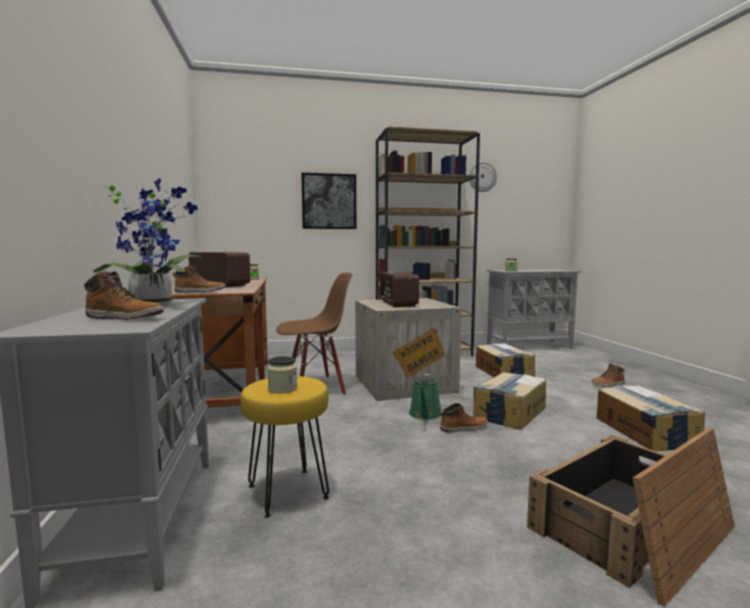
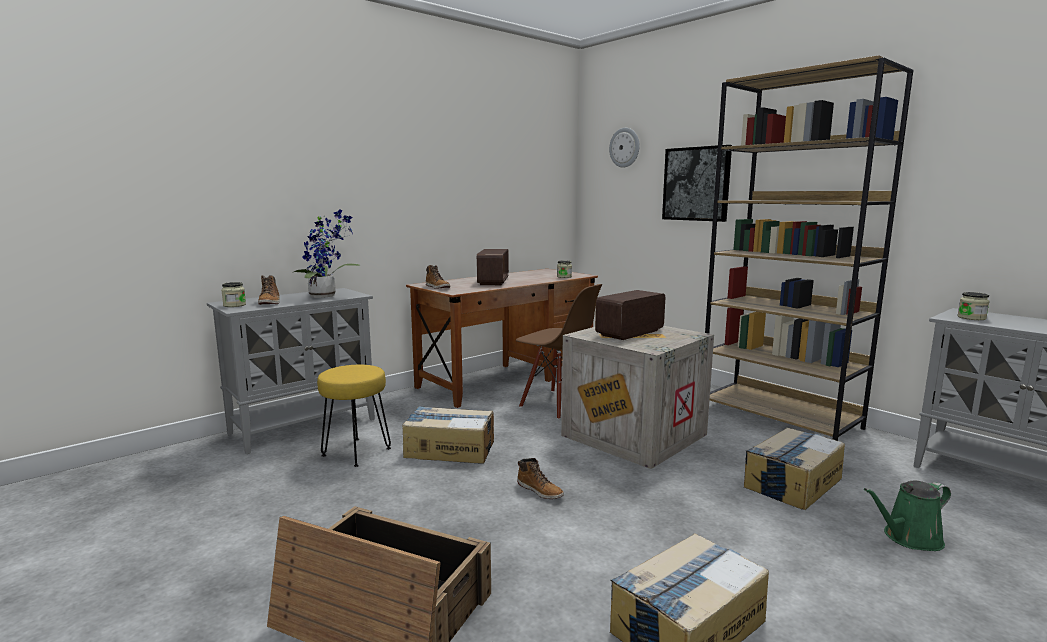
camera: 60 degrees right, 5 degrees up
(282, 389) = (342, 372): jar -> jar (234, 305)
(425, 415) = (553, 465): green watering can -> green watering can (908, 538)
(482, 176) = (966, 124): wall clock -> wall clock (625, 147)
(509, 412) = (624, 510): cardboard box -> cardboard box (449, 449)
(608, 384) = (906, 584): boot -> none

